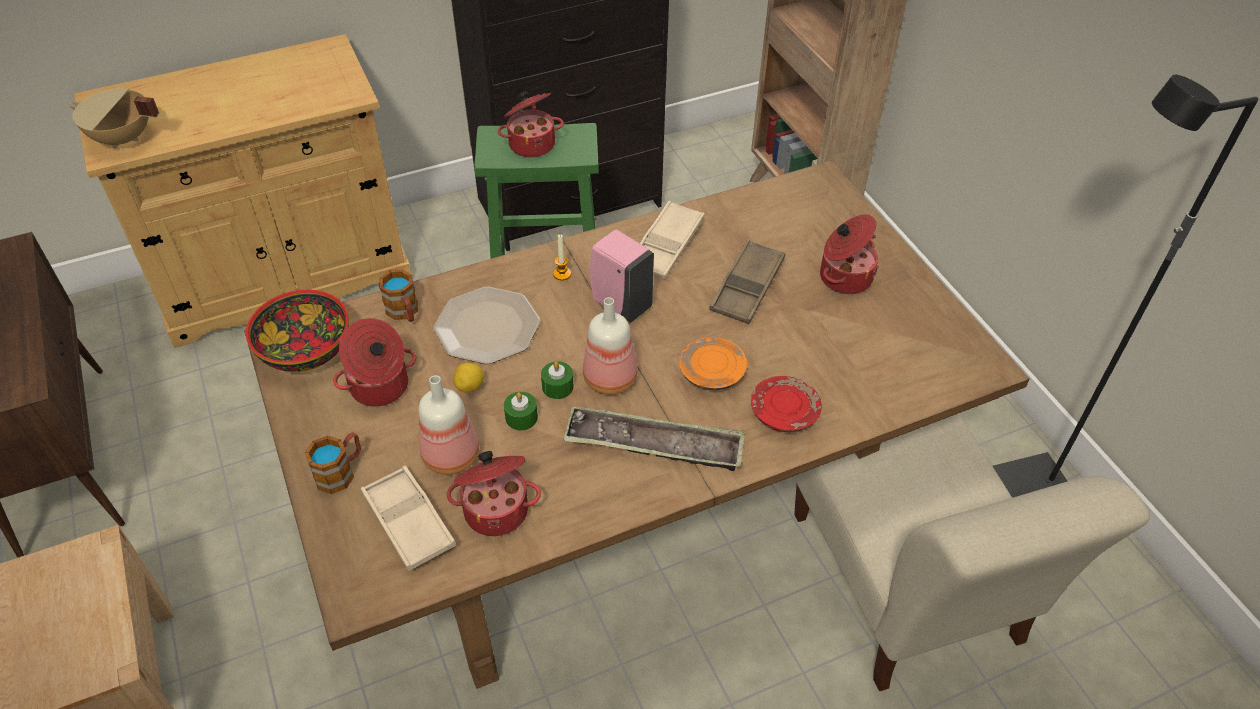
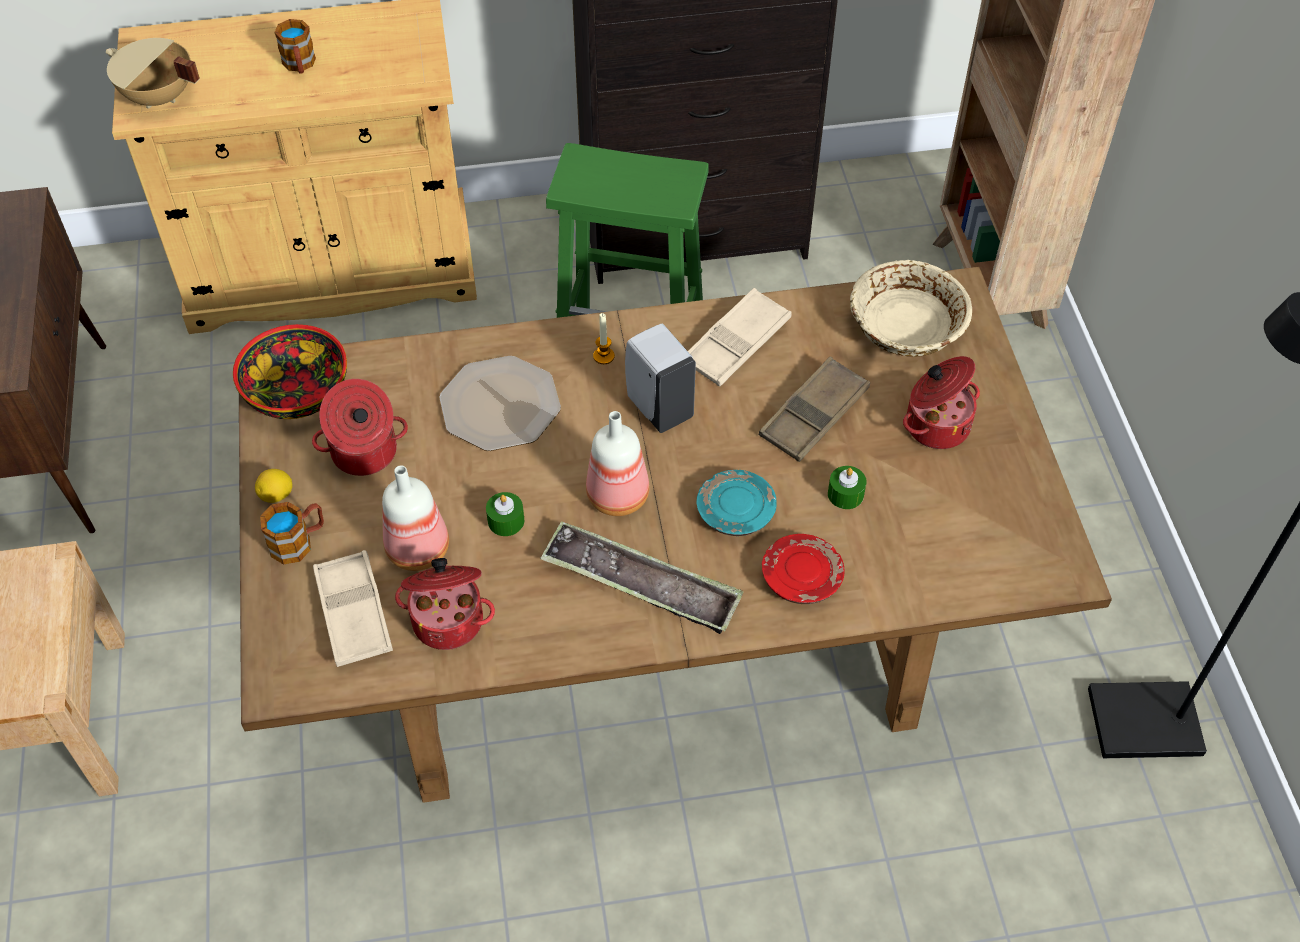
camera: 15 degrees right, 5 degrees up
(404, 312) = (414, 369): mug -> mug (299, 65)
(470, 387) = (461, 473): lemon -> lemon (277, 495)
(531, 144) = (622, 178): cooking pot -> none
(557, 386) = (556, 493): green candle -> green candle (845, 494)
(620, 304) = (658, 407): pink soap dispenser -> white soap dispenser
(711, 372) = (735, 512): orange plate -> turquoise plate
(792, 210) = (905, 325): none -> beige bowl
(907, 587) = (952, 805): beige chair -> none

